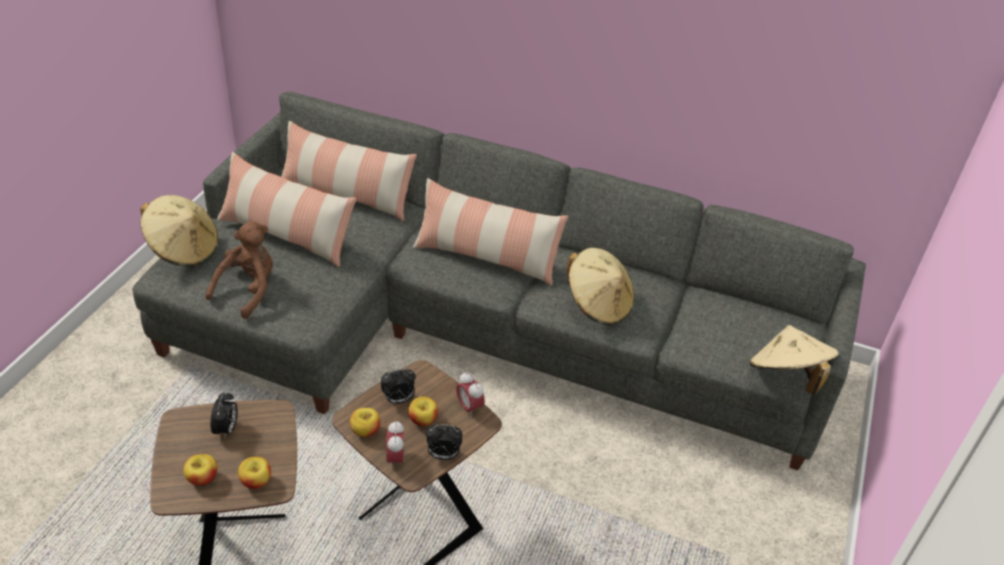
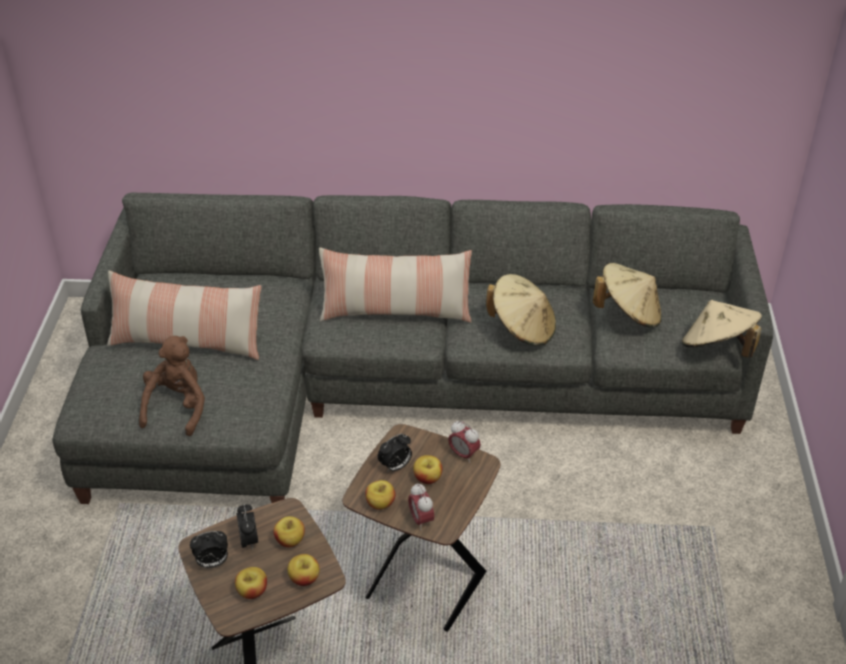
camera: 15 degrees left, 0 degrees up
(183, 250) = (90, 385): beige hat -> beige hat (628, 314)
(263, 440) = (290, 540): none -> apple
(346, 195) = (225, 286): pillow -> none
(443, 455) = (462, 504): alarm clock -> alarm clock (212, 563)

